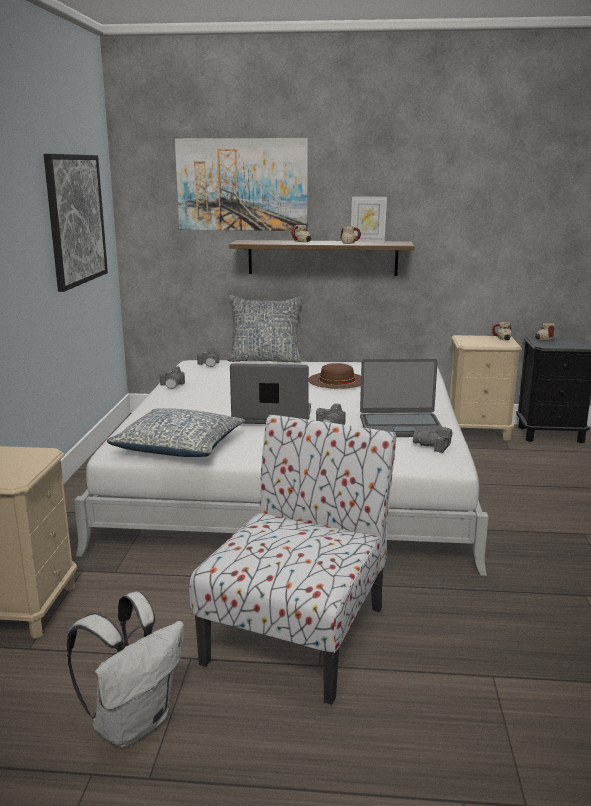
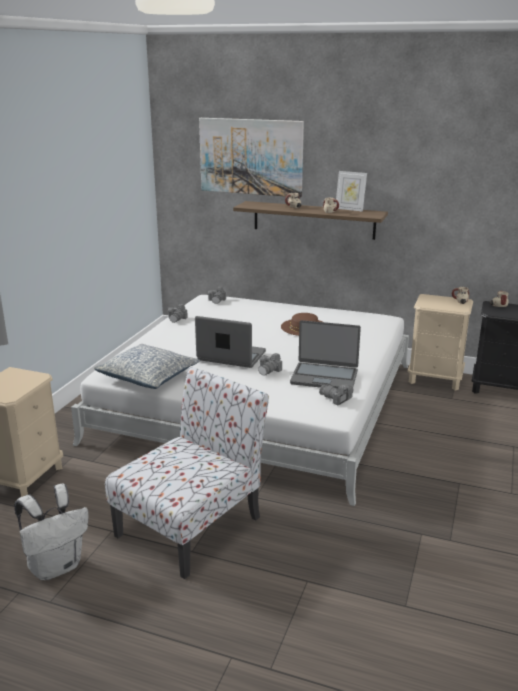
camera: 15 degrees right, 5 degrees up
(76, 219) = (111, 187): picture -> none
(265, 360) = (263, 300): pillow -> none

